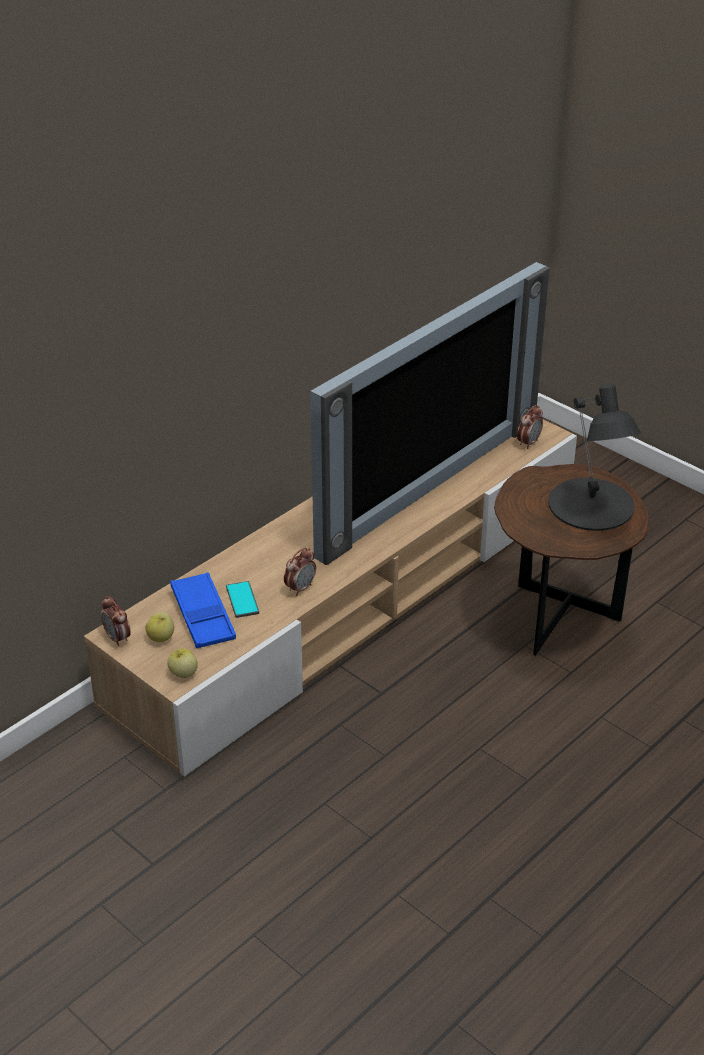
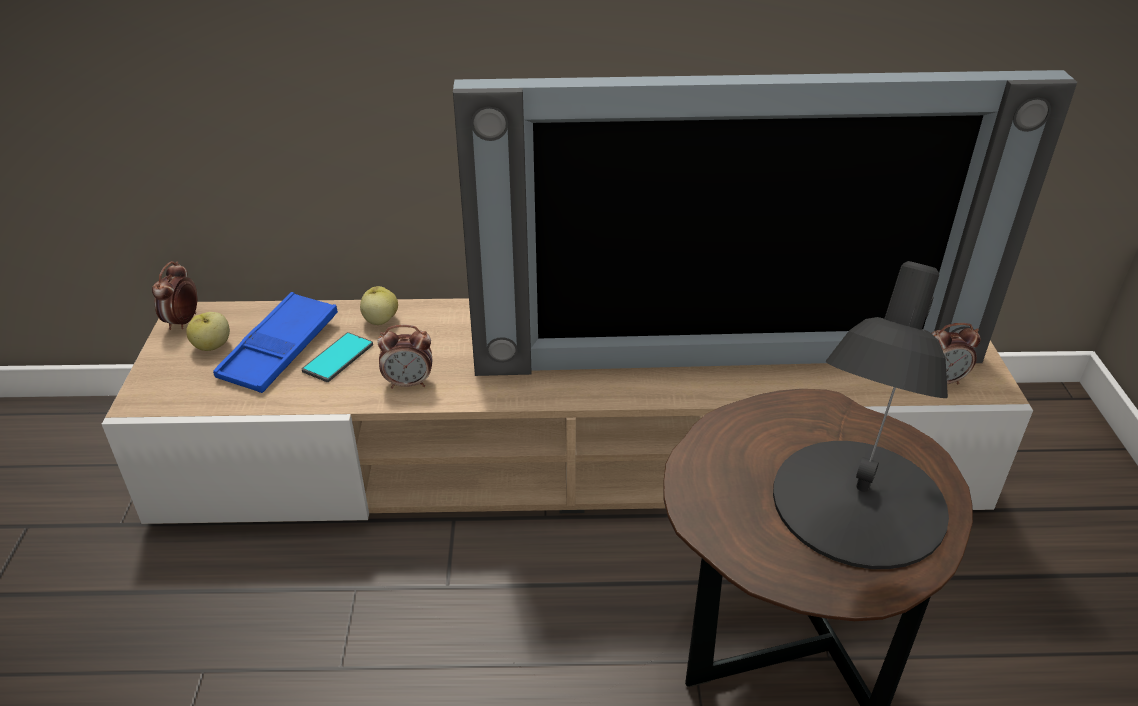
camera: 45 degrees right, 0 degrees up
(183, 673) = (163, 395): apple -> apple (380, 320)

